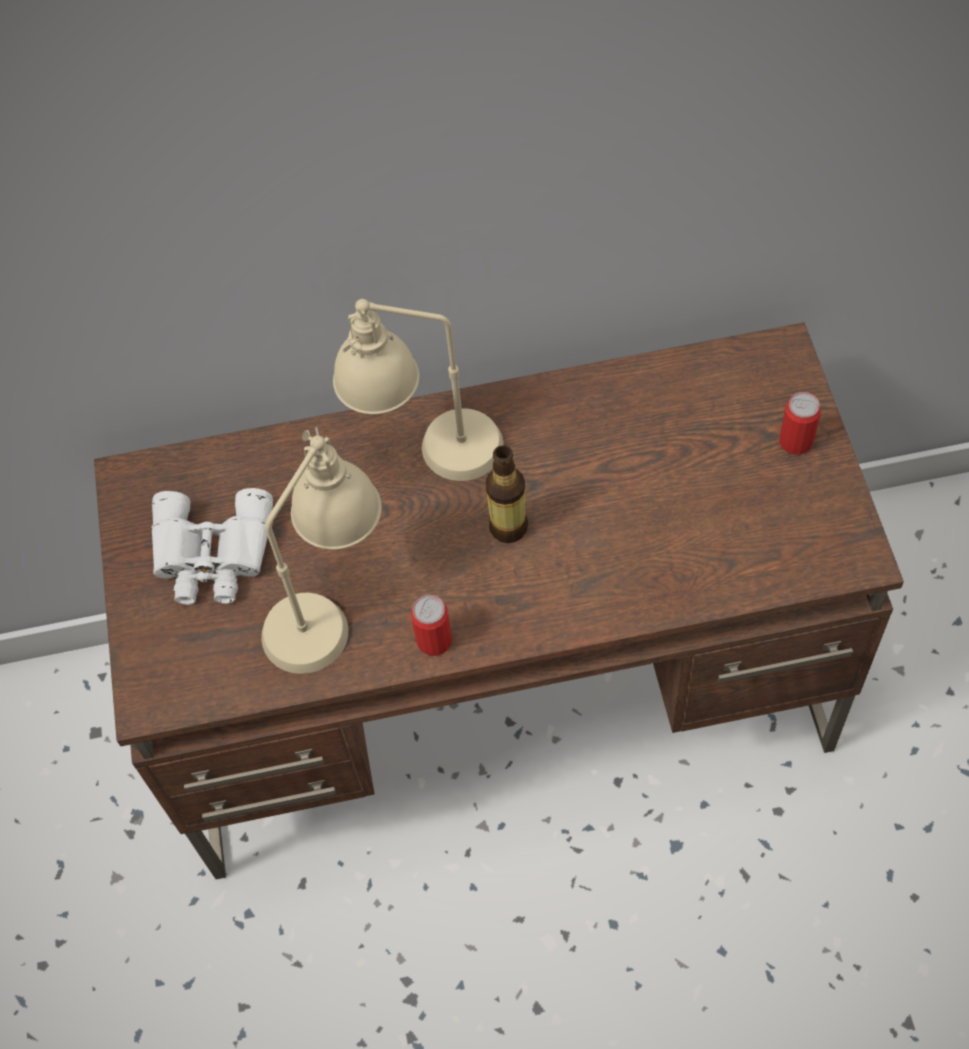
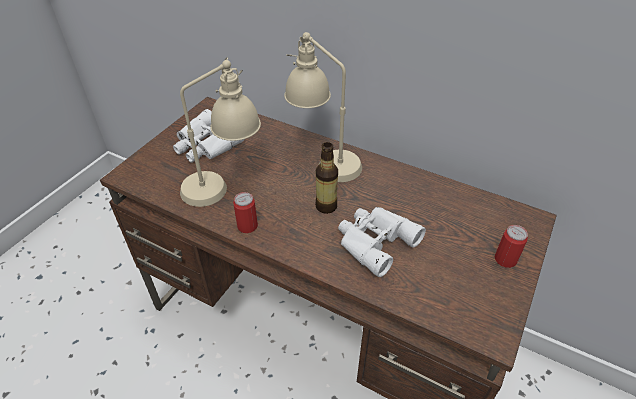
camera: 35 degrees right, 15 degrees down
(621, 534) = (374, 241): none -> white binoculars

